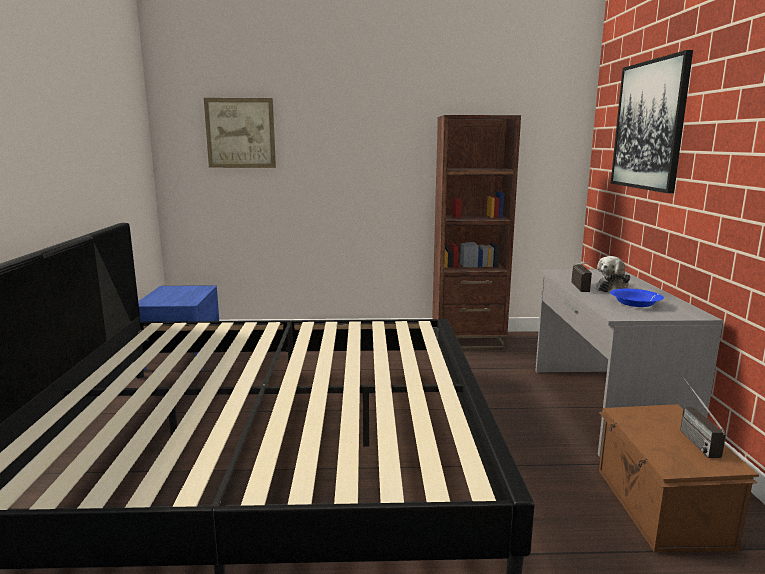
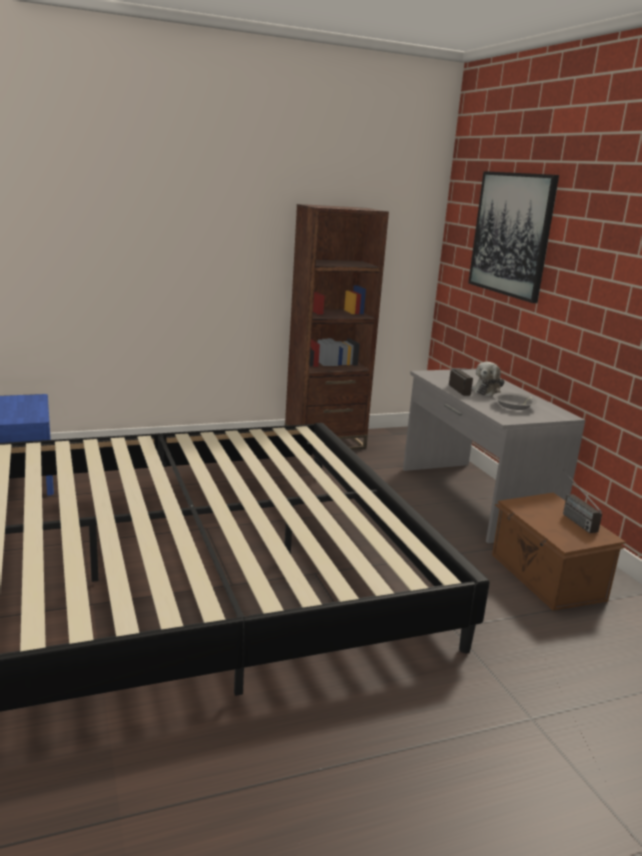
camera: 20 degrees left, 5 degrees up
(240, 133) = (71, 211): picture -> none
(635, 303) = (513, 406): blue bowl -> grey bowl

